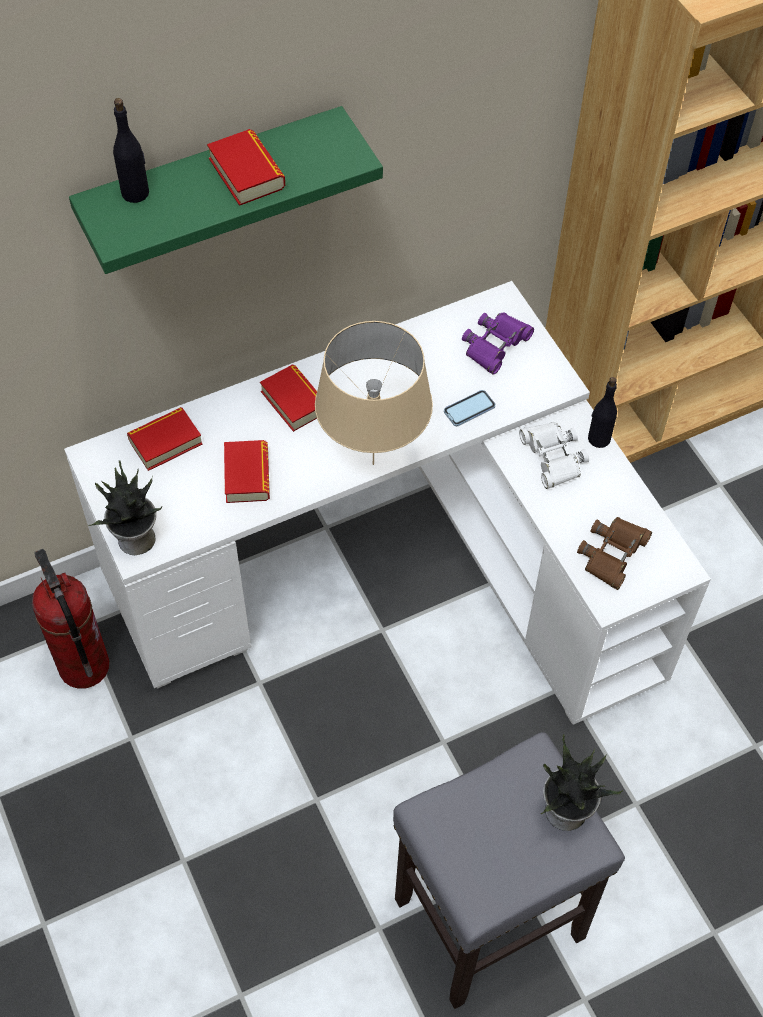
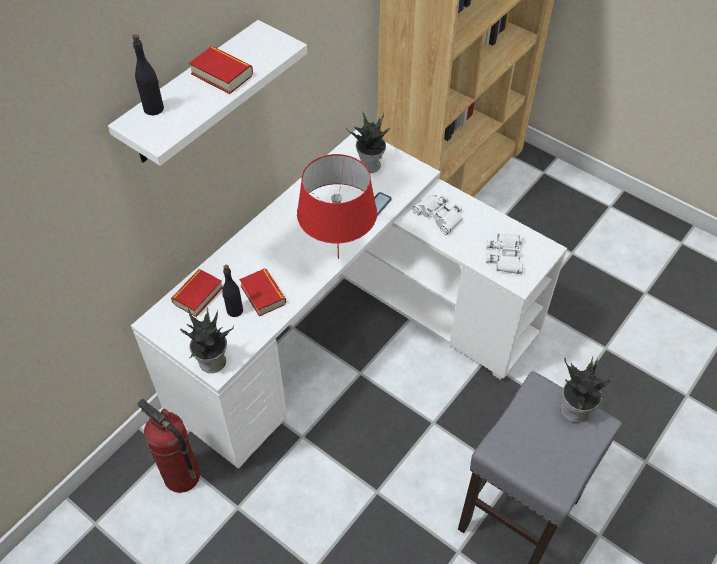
camera: 25 degrees left, 5 degrees down
(212, 183) = (192, 95): green shelf -> white shelf
(294, 402) = (267, 241): book -> none
(373, 464) = (338, 258): beige table lamp -> red table lamp
(495, 345) = (370, 165): purple binoculars -> potted plant
(598, 438) = (458, 196): black bottle -> black bottle (234, 310)
(612, 554) = (505, 256): brown binoculars -> white binoculars

